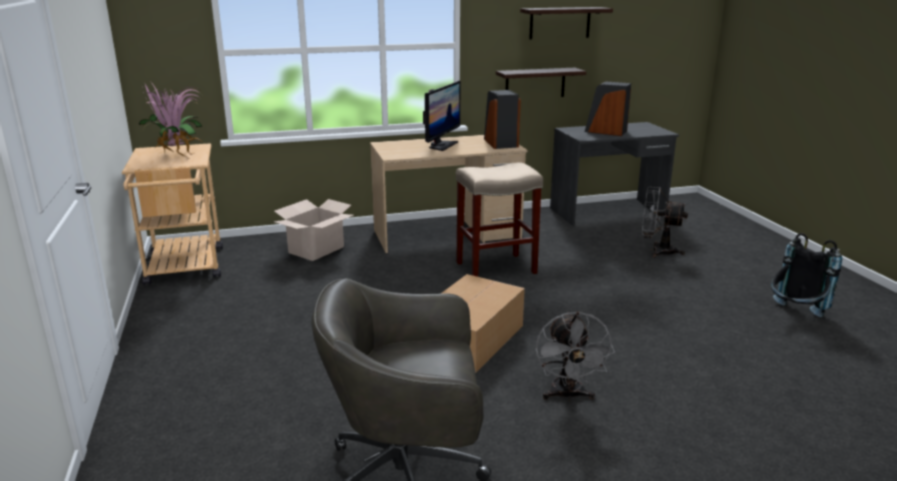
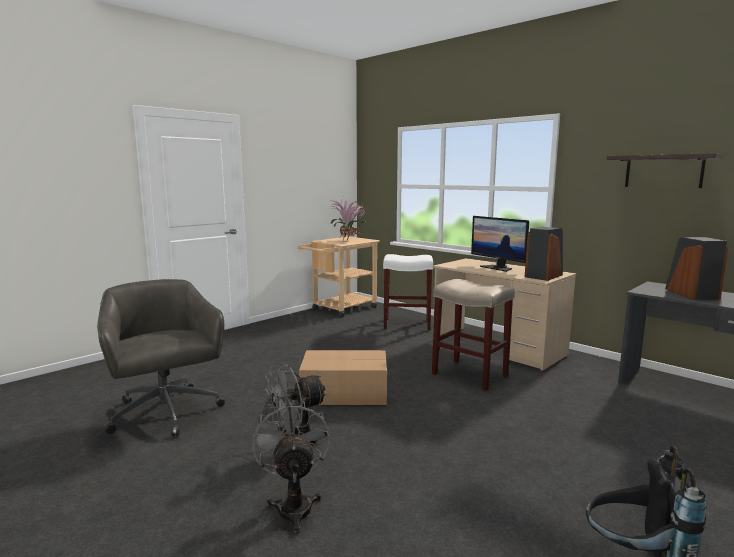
camera: 60 degrees right, 10 degrees down
(316, 249) = (407, 324): cardboard box -> white stool
(441, 145) = (498, 268): monitor -> monitor turned 60 degrees clockwise
(535, 83) = (629, 232): shelf -> none
(657, 251) = (647, 435): grey fan -> grey fan (294, 505)

